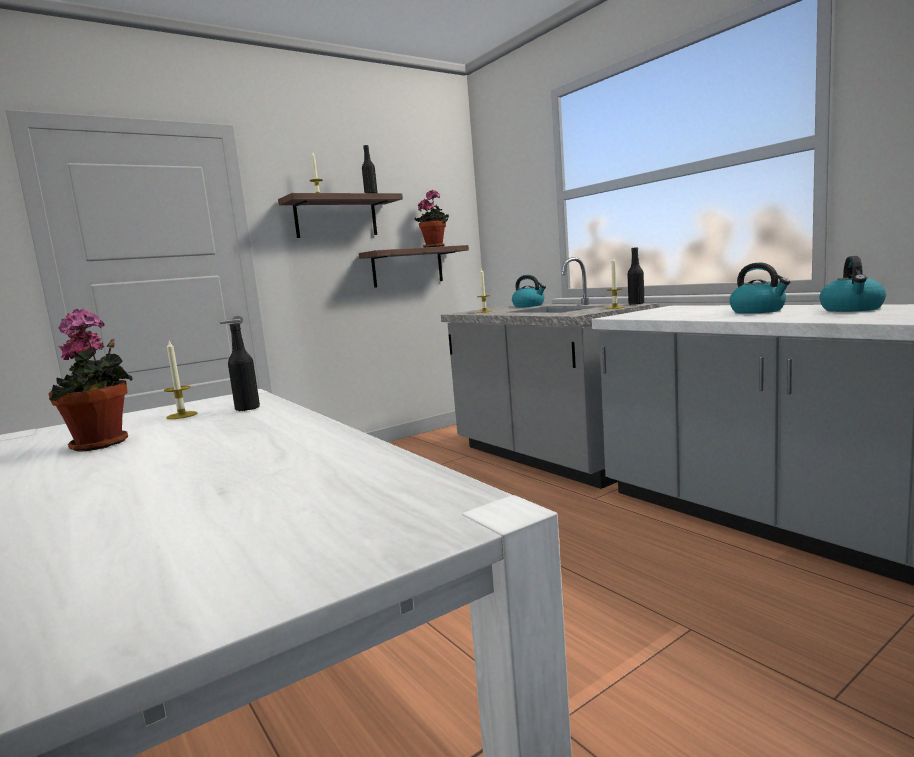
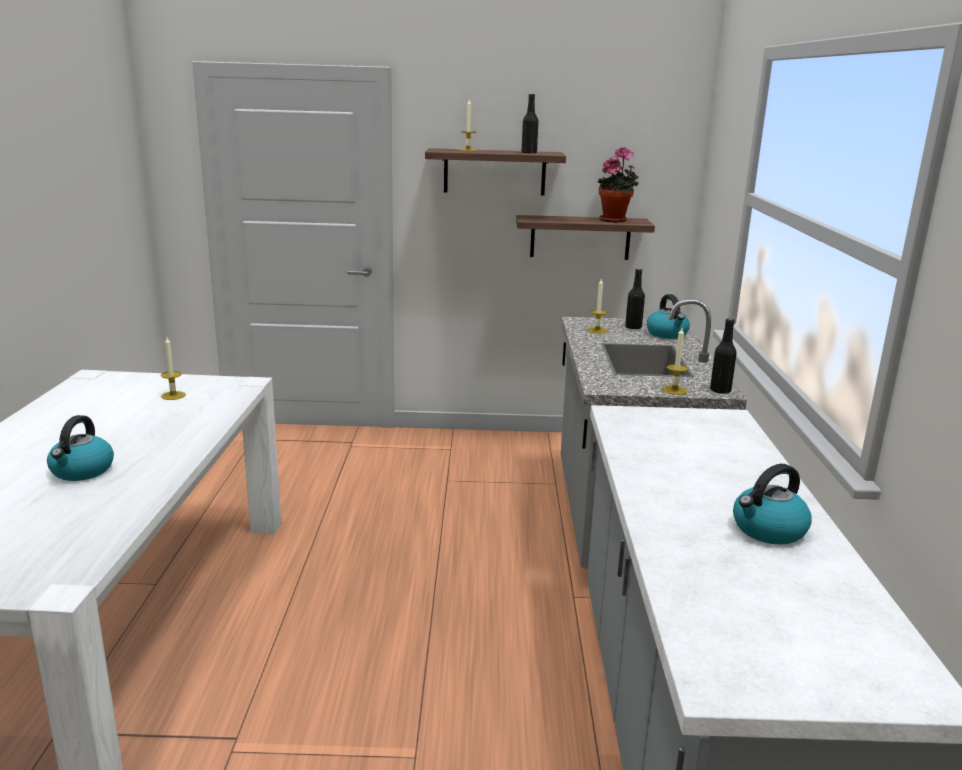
camera: 35 degrees right, 10 degrees up
(103, 444) = (90, 413): potted plant -> none
(247, 409) = (209, 407): black bottle -> black bottle (633, 327)
(758, 311) = (714, 478): kettle -> kettle (82, 471)

